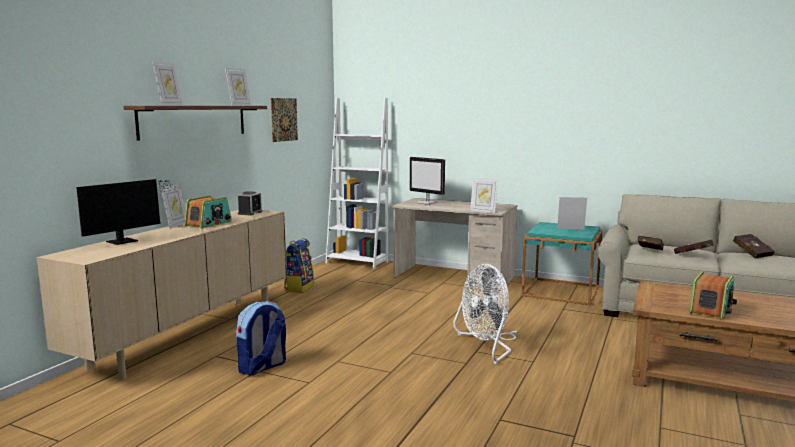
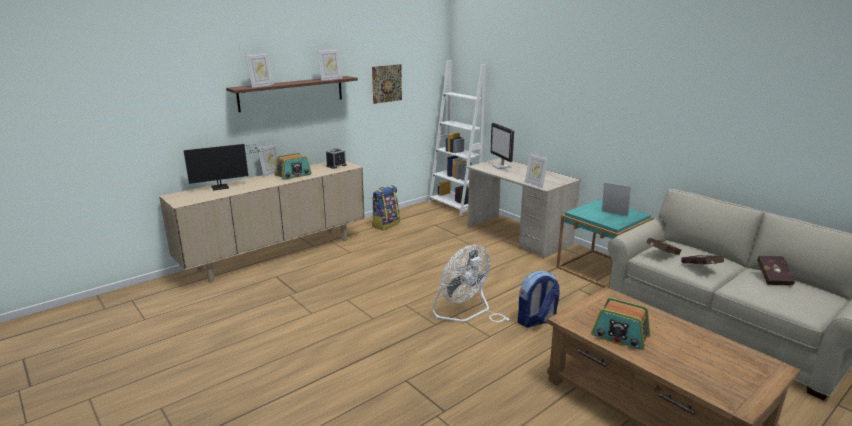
camera: 25 degrees right, 10 degrees up
(262, 367) = (295, 293): backpack -> backpack (536, 321)
(488, 345) = (471, 311): white fan -> white fan turned 45 degrees clockwise
(711, 309) = (620, 336): radio -> radio turned 60 degrees clockwise

